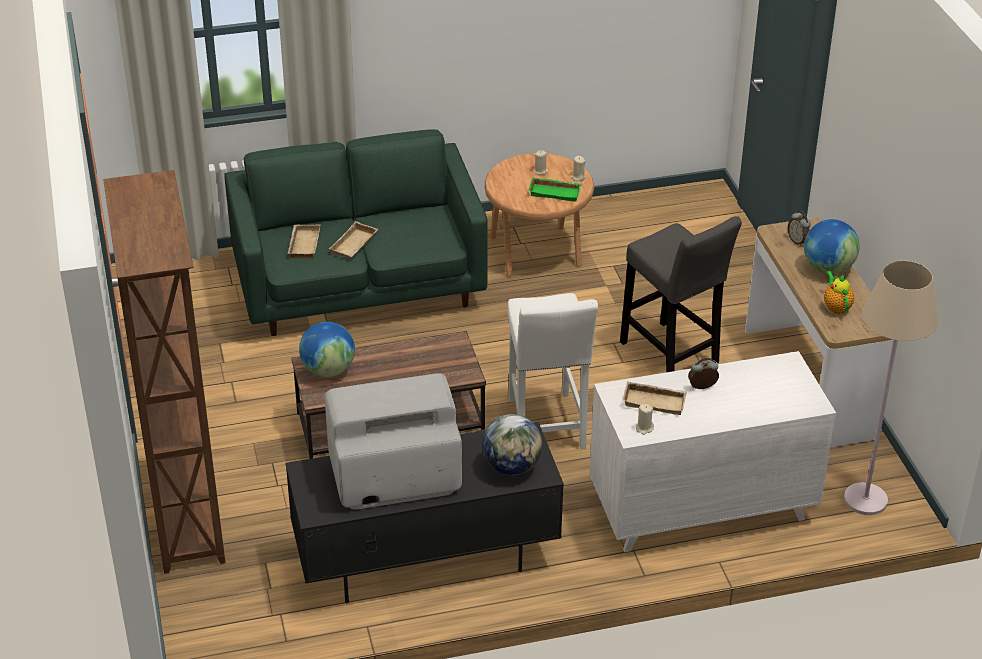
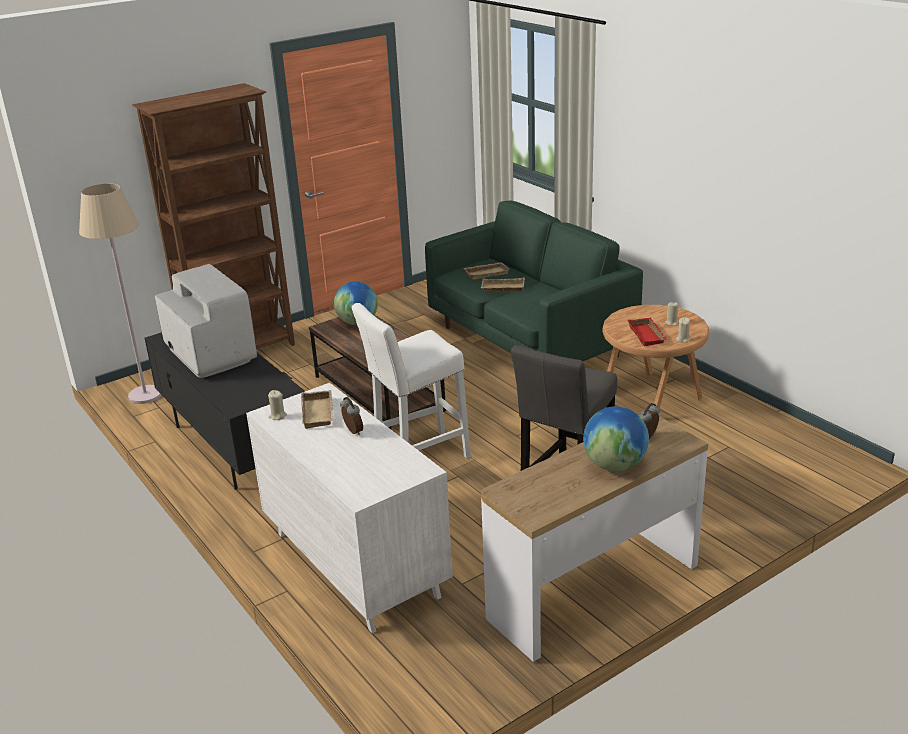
camera: 70 degrees right, 10 degrees down
(512, 467) = (241, 393): globe -> none
(555, 192) = (648, 335): green tray -> red tray
(836, 307) = (547, 483): teapot -> none
(865, 499) = (426, 672): beige floor lamp -> beige floor lamp (145, 395)

